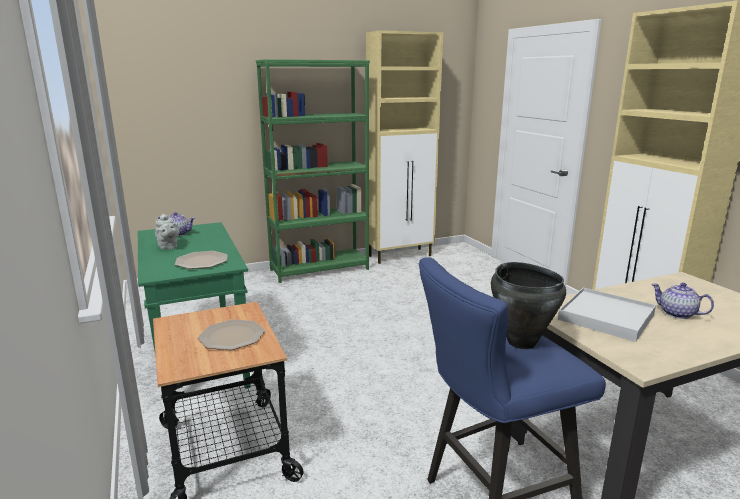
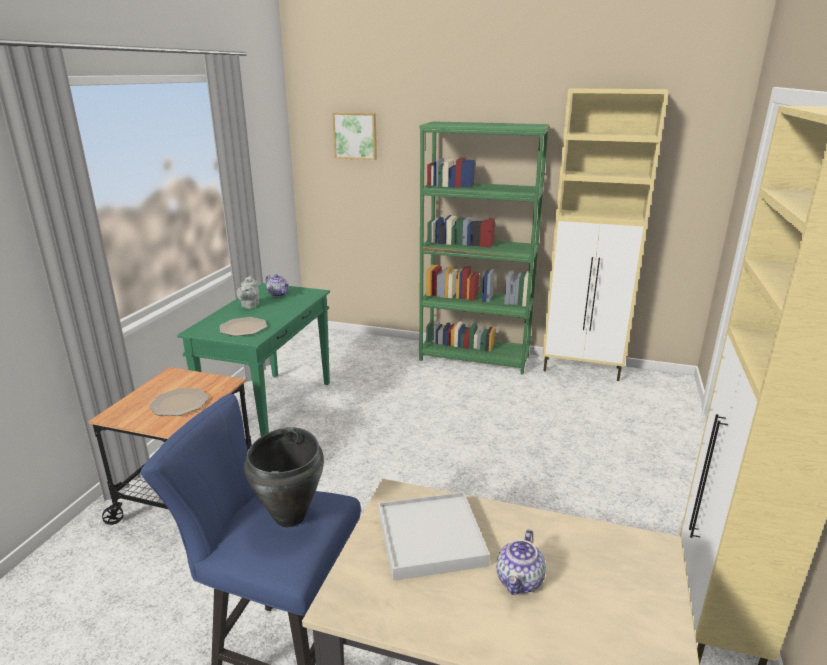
camera: 40 degrees right, 5 degrees up
(174, 76) = (355, 136): none -> picture
(677, 314) = (520, 581): teapot -> teapot turned 150 degrees counterclockwise

